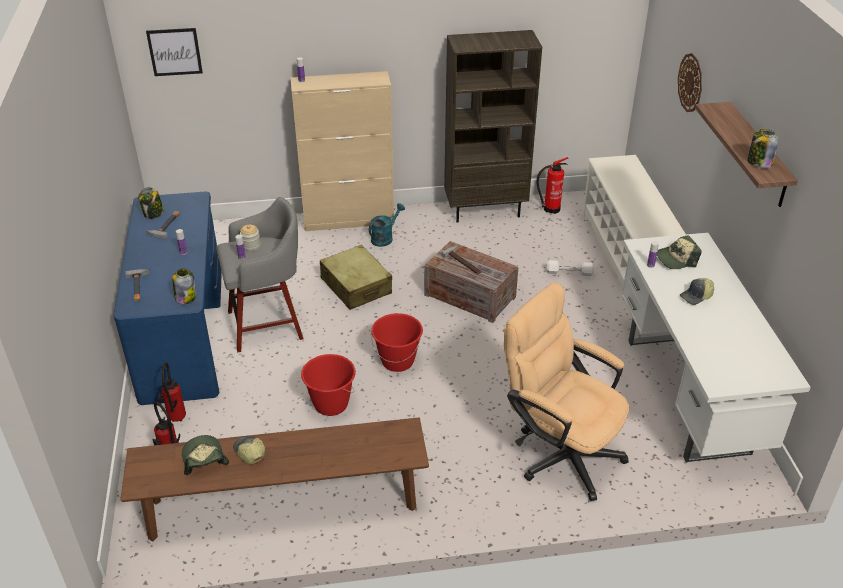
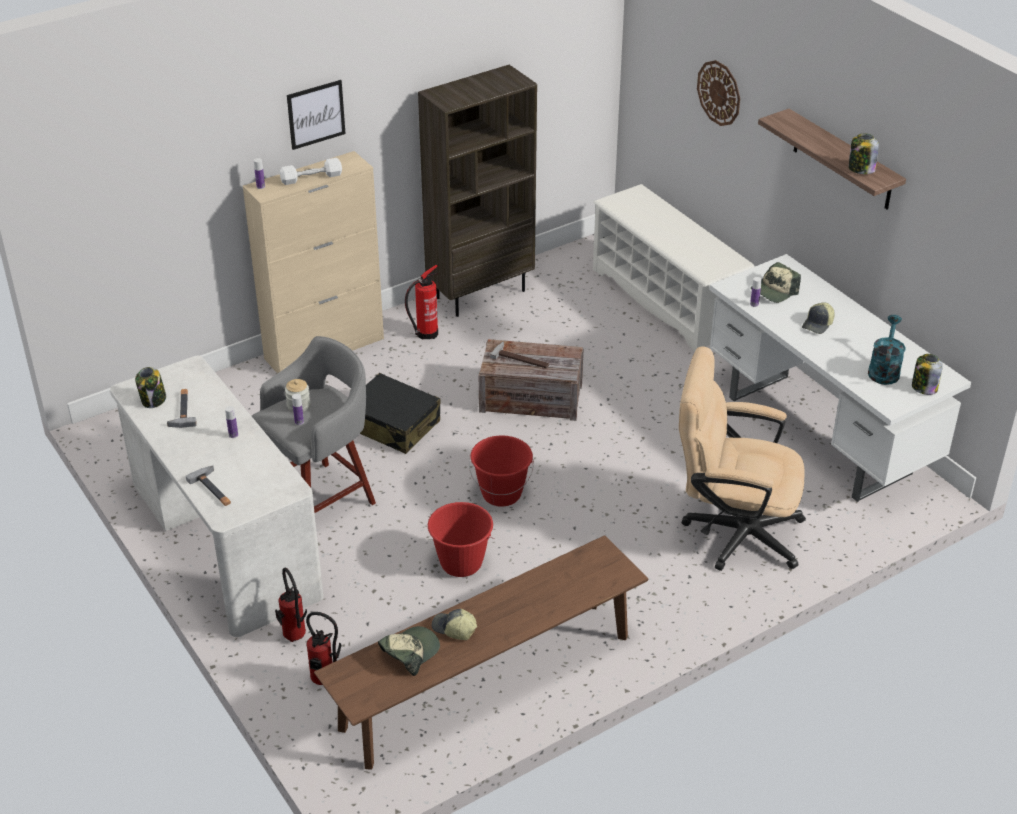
camera: 25 degrees left, 0 degrees up
(174, 52) = (98, 187): picture -> picture (316, 114)
(182, 333) = (223, 541): blue desk -> white desk
(185, 297) = (282, 484): jar -> jar (923, 388)
(203, 459) = (409, 652): cap -> cap turned 90 degrees clockwise
(356, 286) = (392, 425): beige suitcase -> black suitcase
(384, 238) = (385, 358): turquoise watering can -> turquoise watering can (884, 370)
(550, 209) = (552, 272): fire extinguisher -> fire extinguisher (425, 334)
(569, 273) = (621, 340): white dumbbell -> white dumbbell (311, 178)

